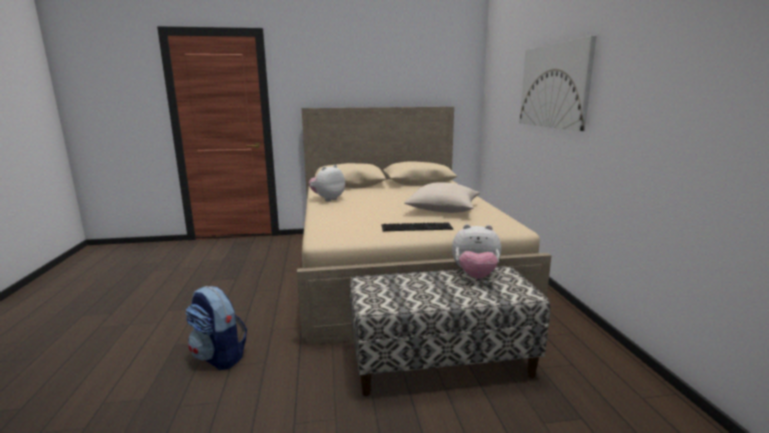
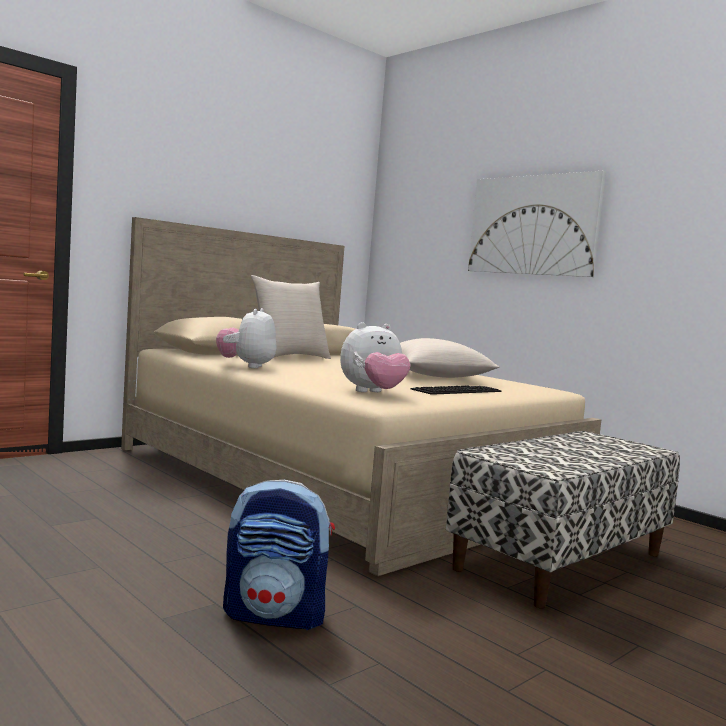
camera: 35 degrees left, 10 degrees down
(381, 189) = (289, 357): none -> beige pillow
(475, 276) = (576, 440): plush toy -> plush toy (373, 393)

